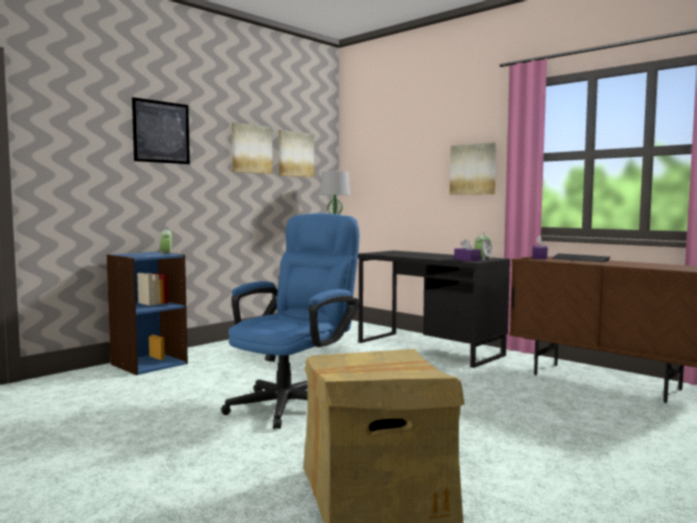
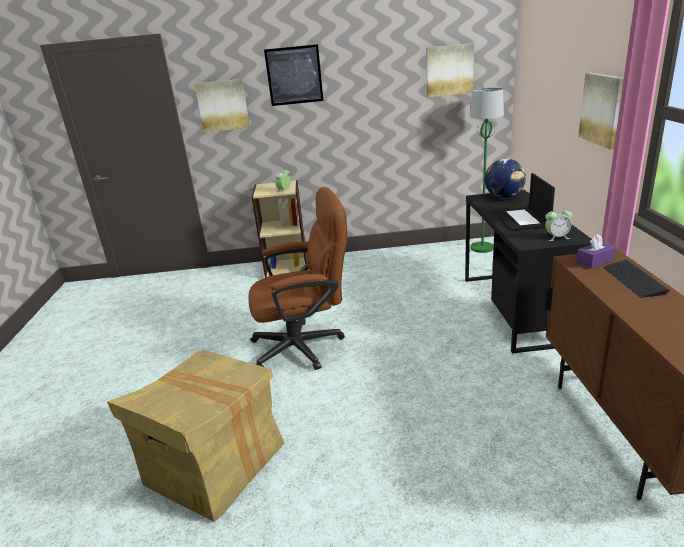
camera: 45 degrees right, 20 degrees up
(149, 364) = (287, 268): blue bookcase -> beige bookcase
(251, 149) = (392, 74): picture -> picture (223, 105)
(293, 402) = (306, 345): blue office chair -> brown office chair
(391, 252) = (504, 197): none -> globe
(436, 256) = (522, 219): none -> laptop
(467, 260) = (530, 238): purple tissue box -> none

